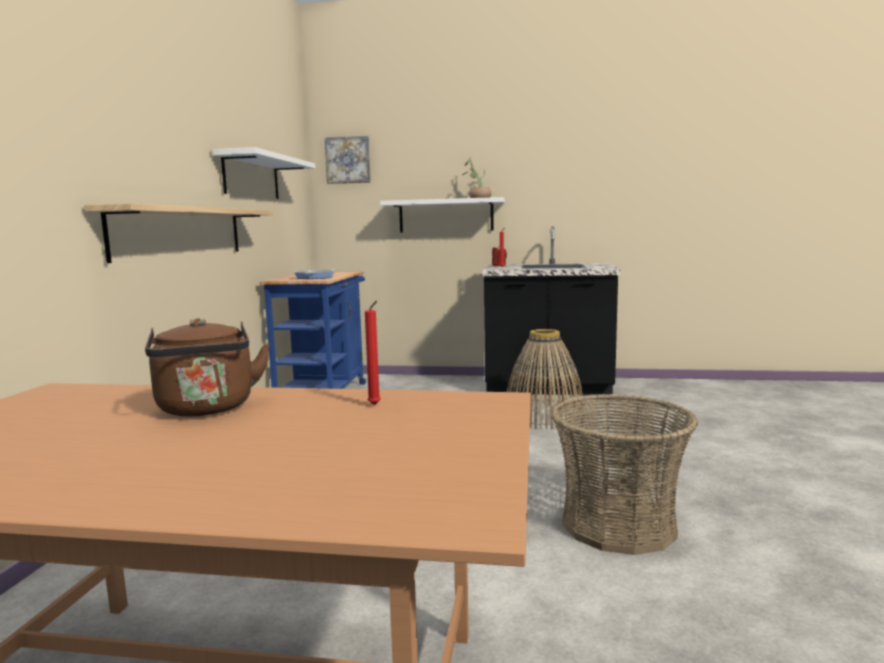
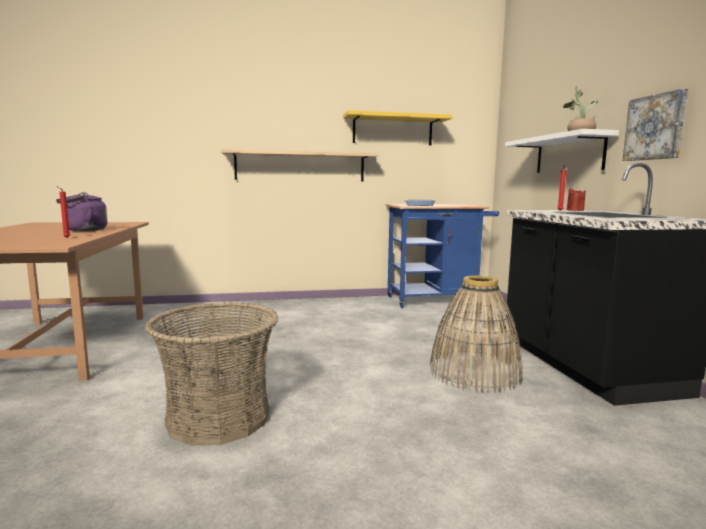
camera: 70 degrees right, 0 degrees up
(207, 409) = (83, 230): brown kettle -> purple kettle
(251, 177) = (392, 130): white shelf -> yellow shelf
(348, 160) = (516, 107): picture -> picture (656, 127)

